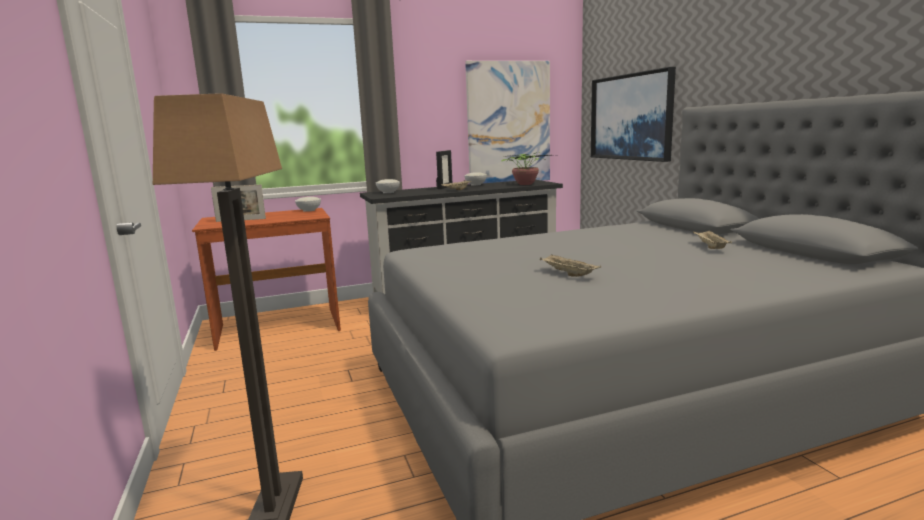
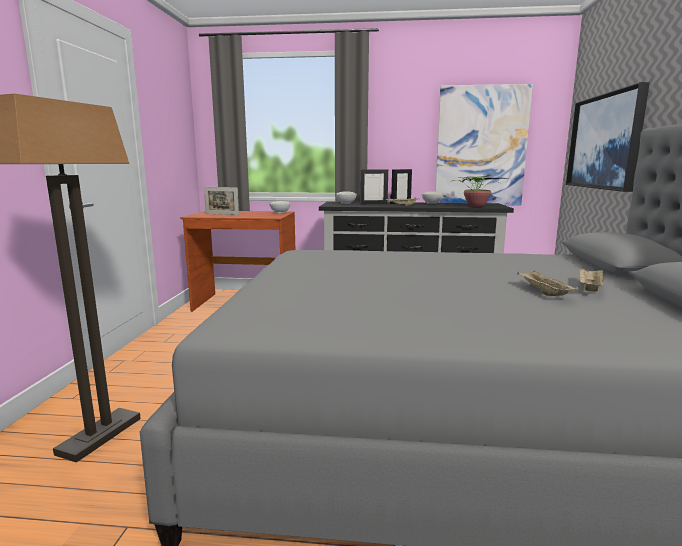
camera: 25 degrees right, 0 degrees up
(420, 190) = (373, 204): none -> picture frame
(567, 274) = (379, 290): beige tray -> beige tray (543, 292)

